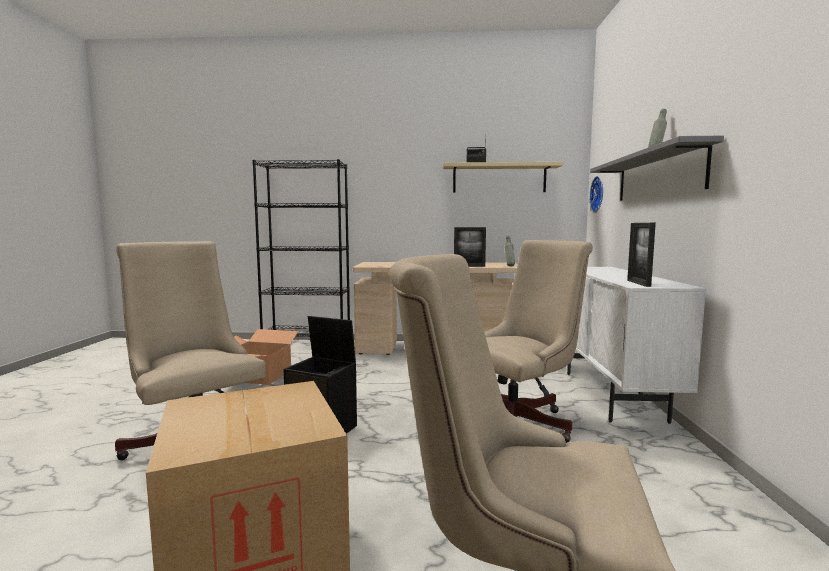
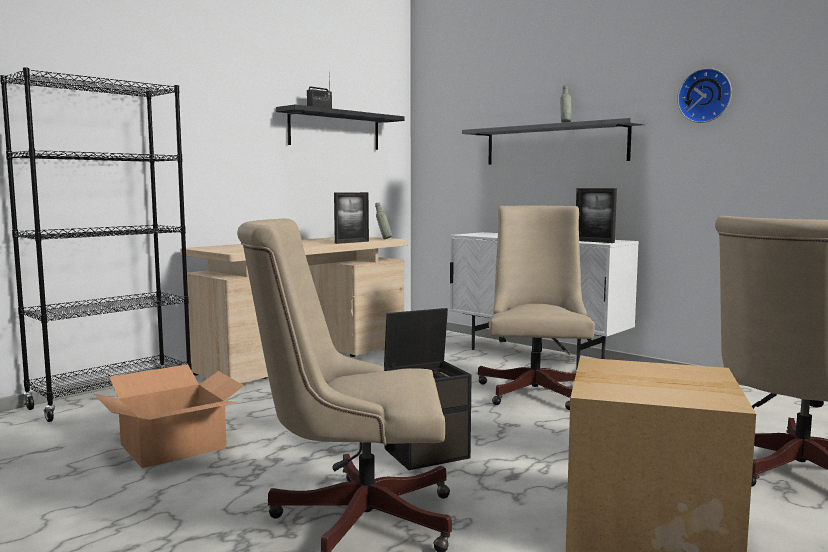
camera: 50 degrees left, 0 degrees up
(499, 178) = (335, 130): beige shelf -> black shelf
(599, 194) = (440, 155): wall clock -> wall clock (705, 96)

